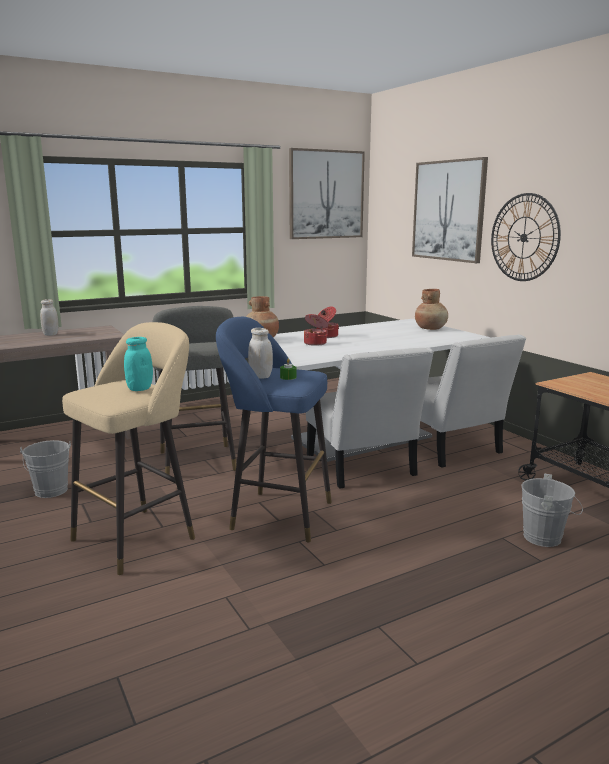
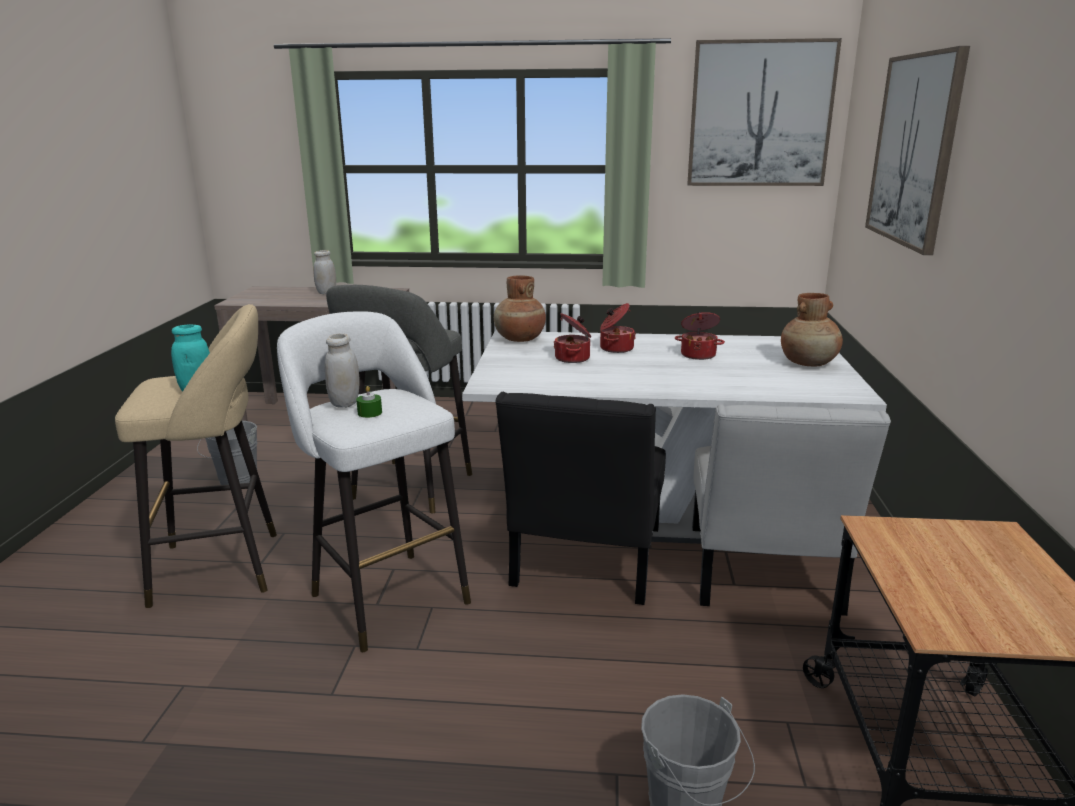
camera: 35 degrees right, 5 degrees up
(276, 514) = (385, 594): blue stool -> white stool
(362, 468) = (585, 564): white chair -> black chair
(374, 333) = (698, 354): none -> cooking pot
(524, 237) = (989, 216): wall clock -> none

